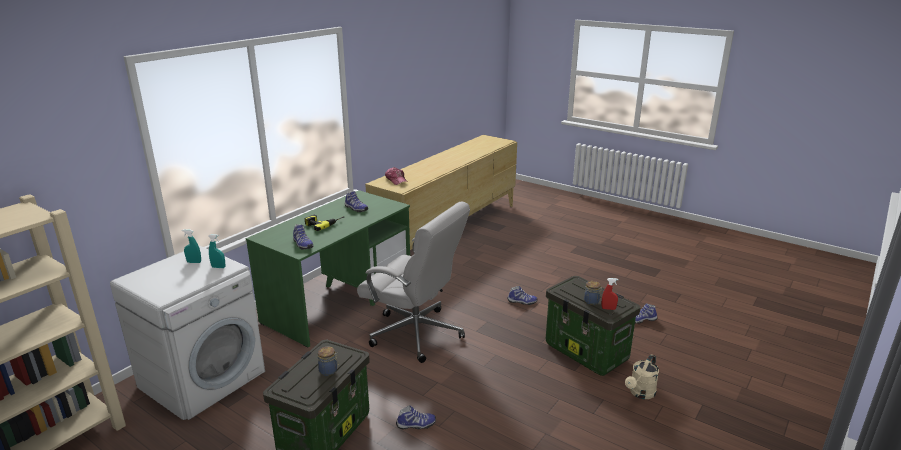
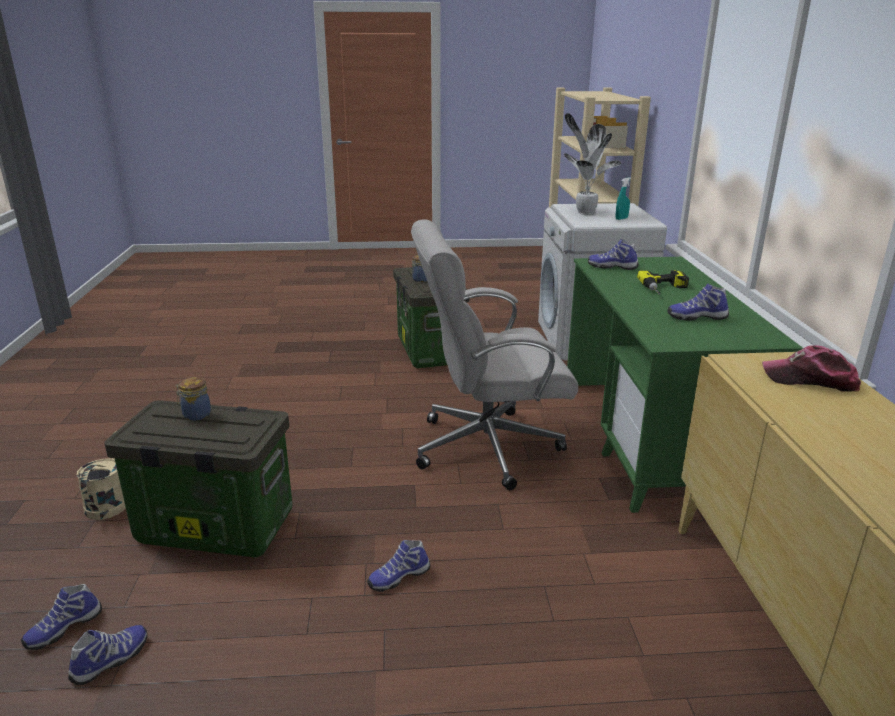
camera: 140 degrees right, 0 degrees up
(189, 280) = (584, 213): none -> potted plant
(218, 267) = (592, 221): turquoise spray bottle -> none
(416, 425) = (363, 379): shoe -> shoe (63, 628)
(608, 308) = (163, 414): red spray bottle -> none

